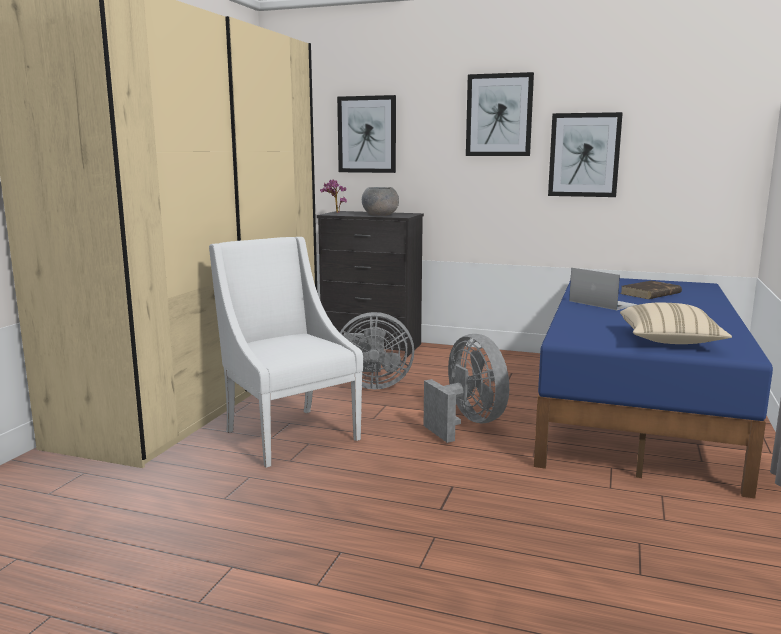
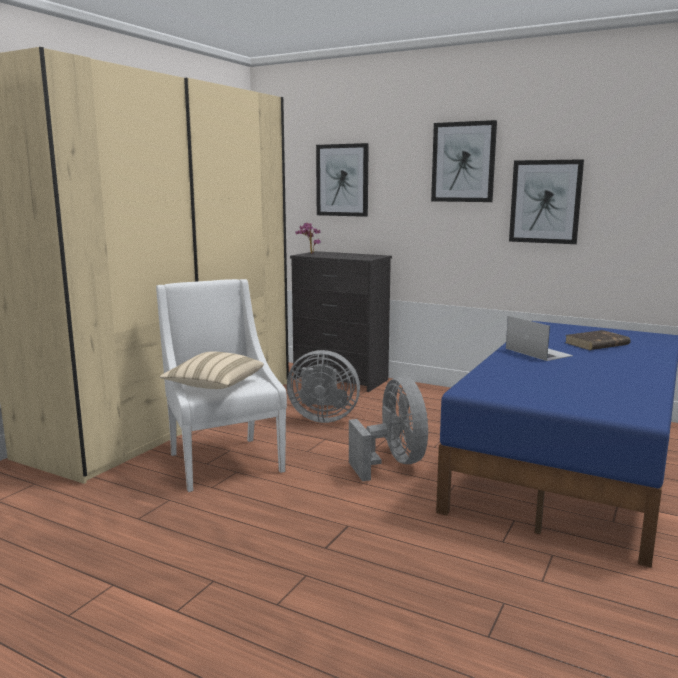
camera: 10 degrees right, 0 degrees up
(380, 215) = (347, 257): grey bowl -> none
(669, 341) = (575, 398): beige pillow -> beige pillow (214, 386)

